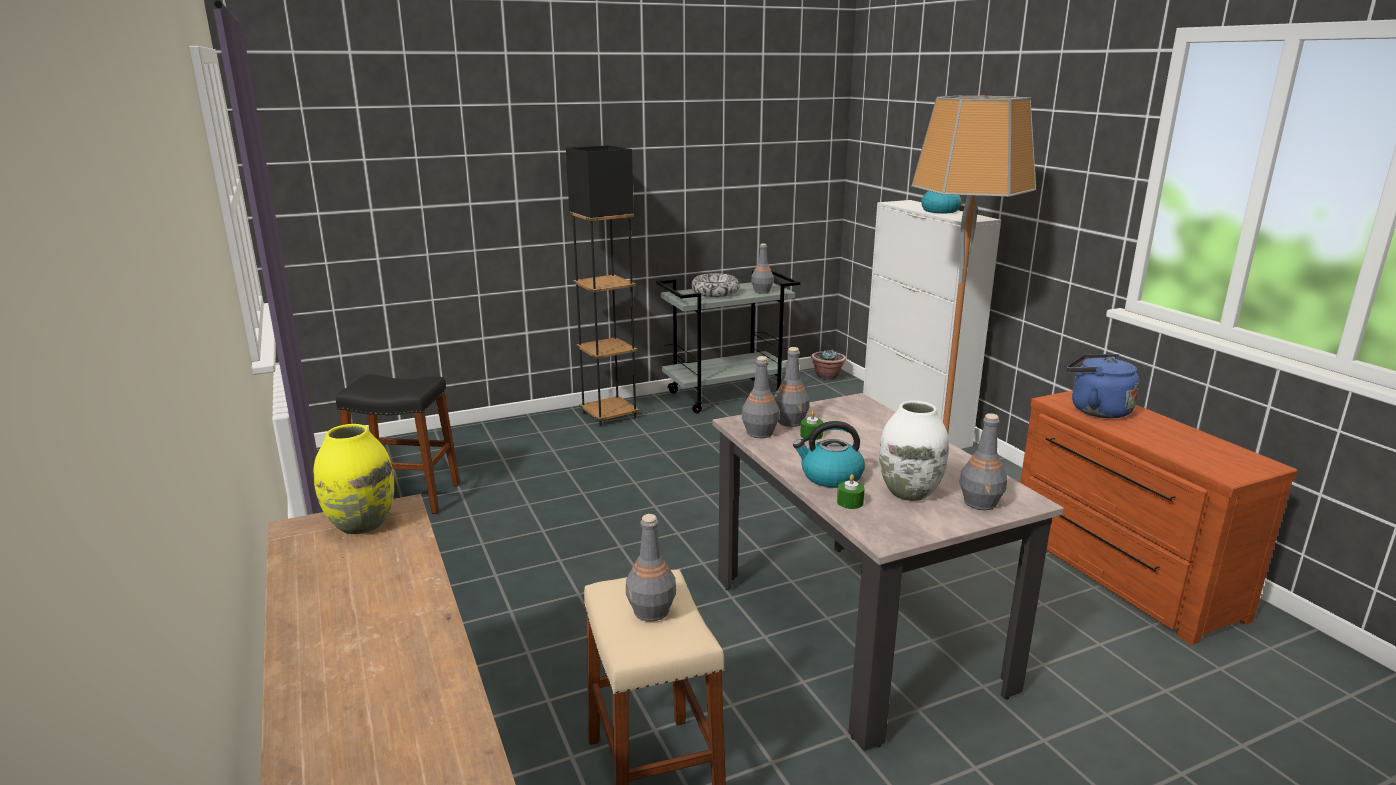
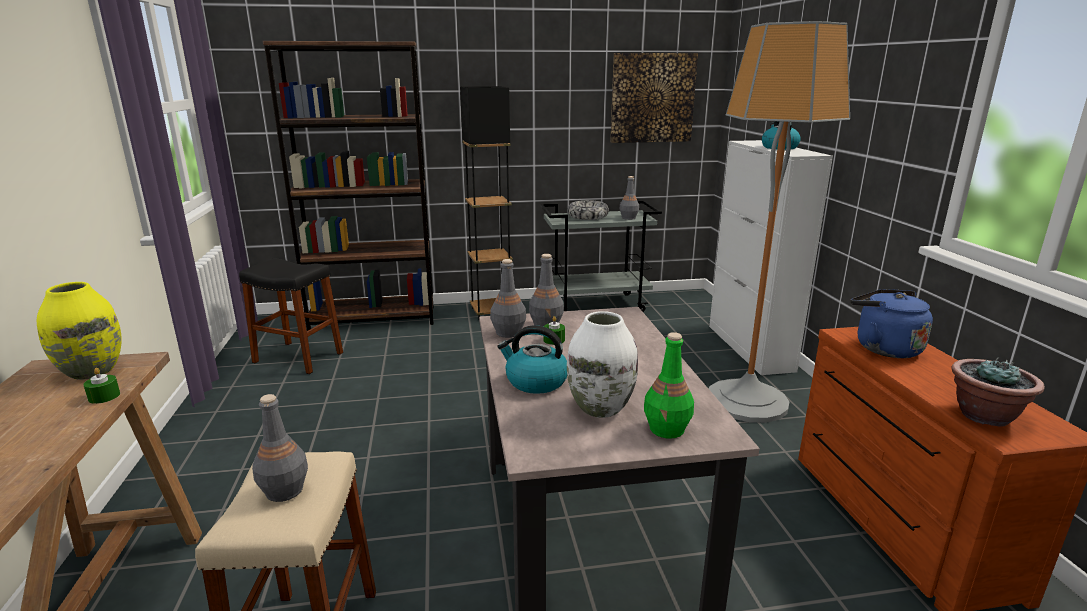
camera: 15 degrees right, 0 degrees up
(468, 438) = (374, 318): none -> brown bookcase
(774, 152) = (652, 98): none -> picture
(827, 377) = (692, 298): potted plant -> potted plant (984, 416)
(850, 502) = (531, 410): green candle -> green candle (104, 396)
(980, 503) = (667, 429): grey bottle -> green bottle

